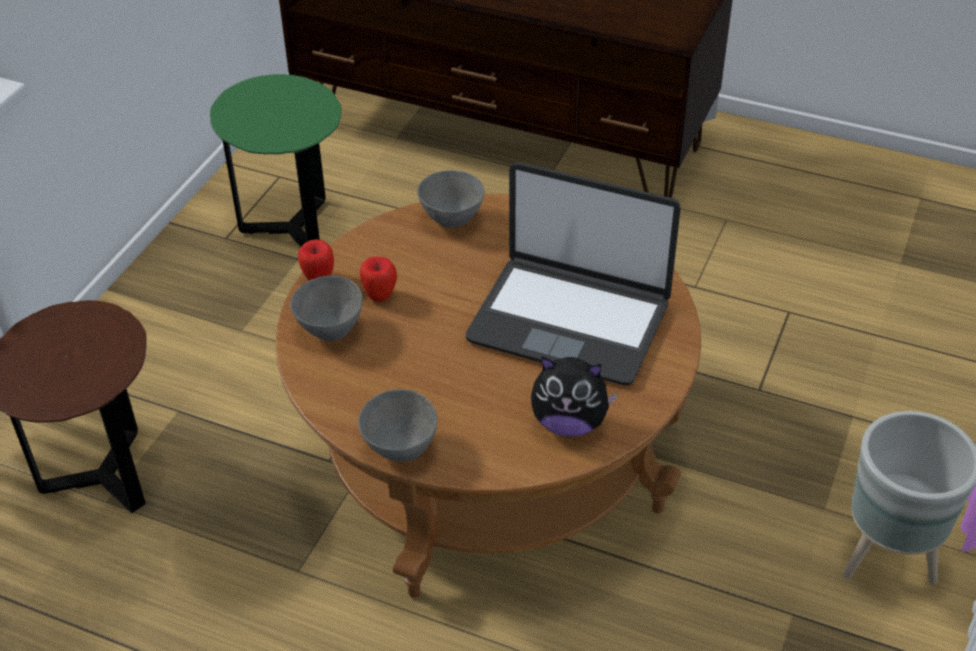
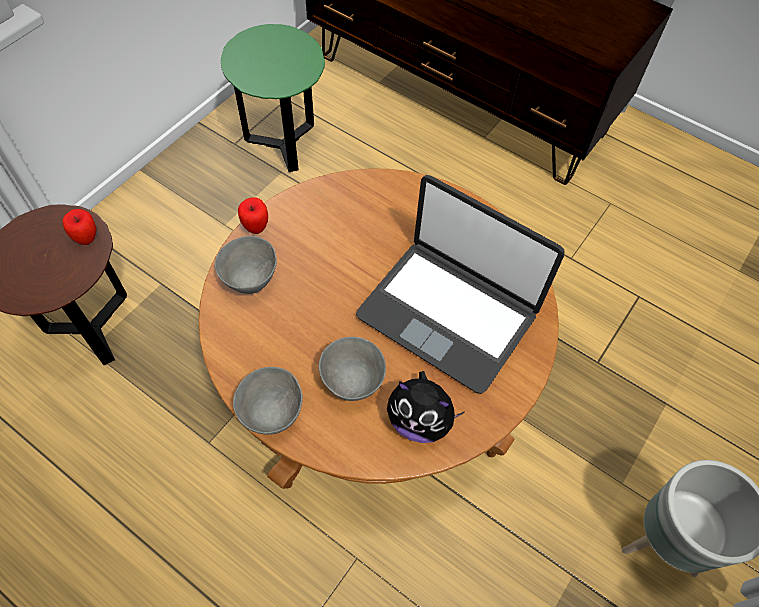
camera: 10 degrees right, 15 degrees up
(380, 296) = (300, 255): apple -> apple (87, 238)
(452, 220) = (379, 192): grey bowl -> grey bowl (353, 383)

